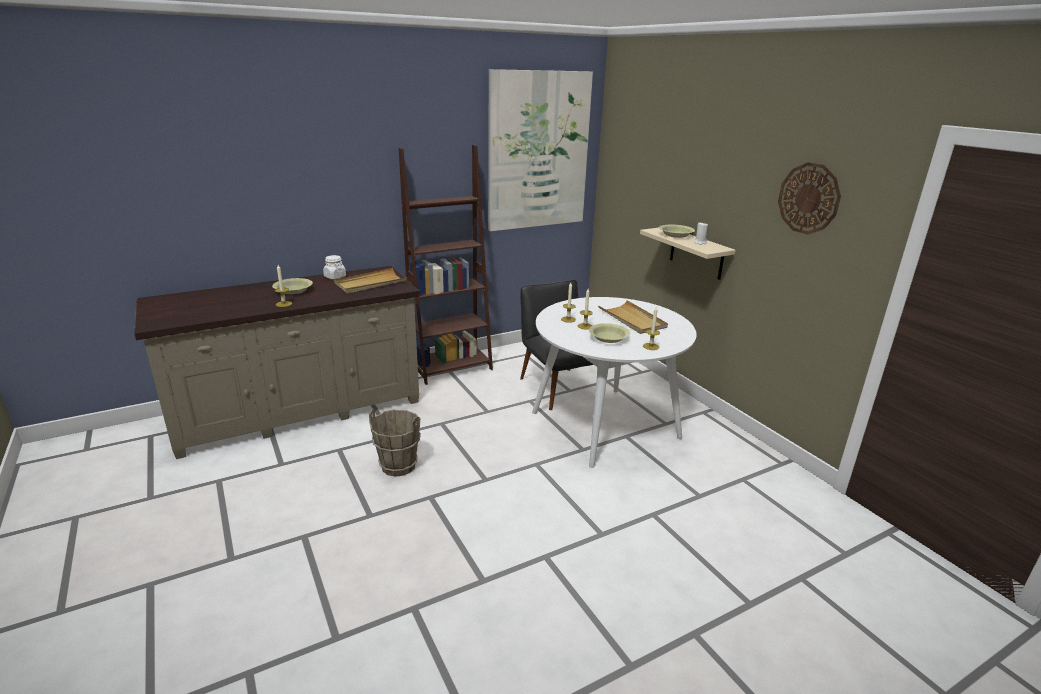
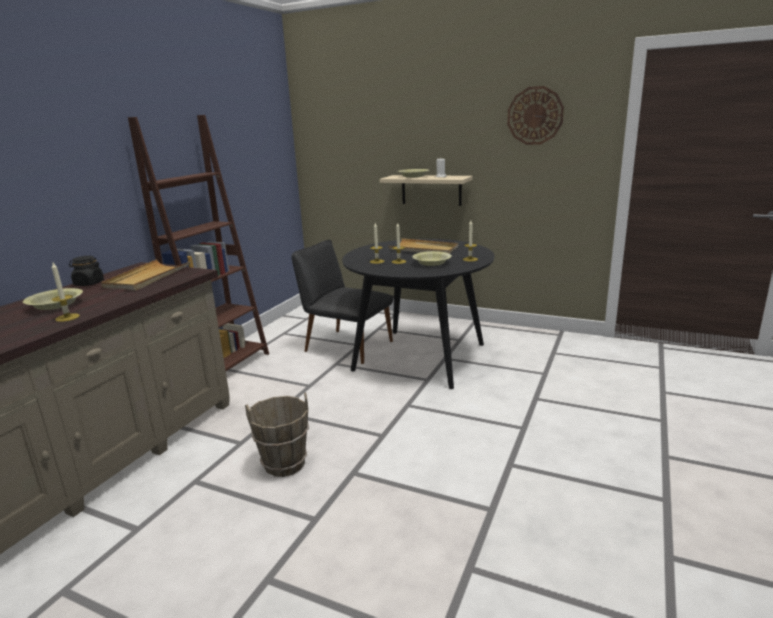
camera: 35 degrees left, 5 degrees down
(335, 277) = (89, 283): white jar -> black jar
(538, 151) = (249, 124): picture -> none
(604, 425) = (419, 357): white dining table -> black dining table

